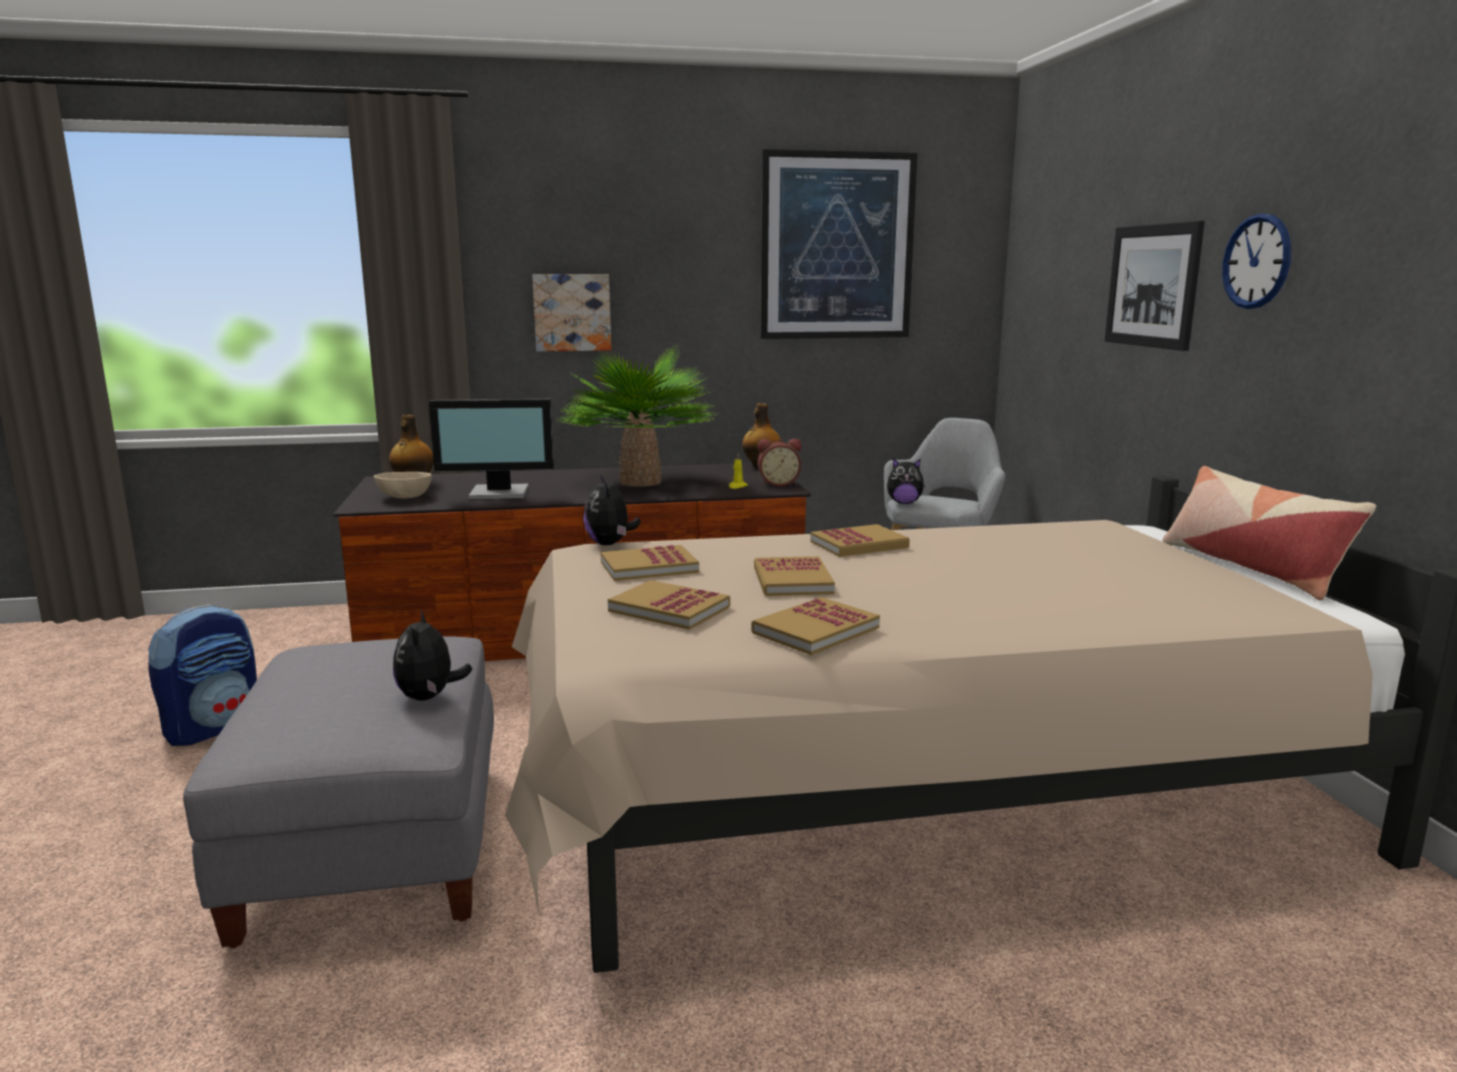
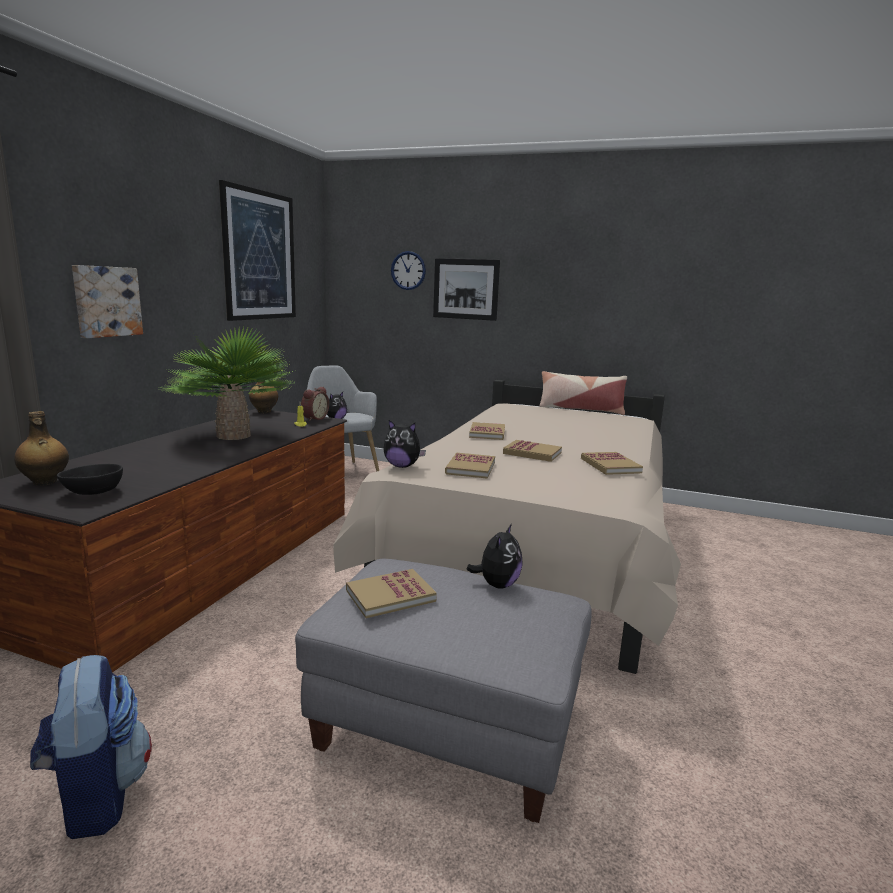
camera: 60 degrees left, 0 degrees up
(405, 497) = (94, 492): beige bowl -> black bowl
(429, 697) = (497, 584): plush toy -> plush toy turned 90 degrees counterclockwise
(500, 493) = (168, 467): monitor -> none
(669, 609) = (552, 479): book -> book (390, 596)
(1256, 261) = (536, 280): wall clock -> wall clock (408, 270)

